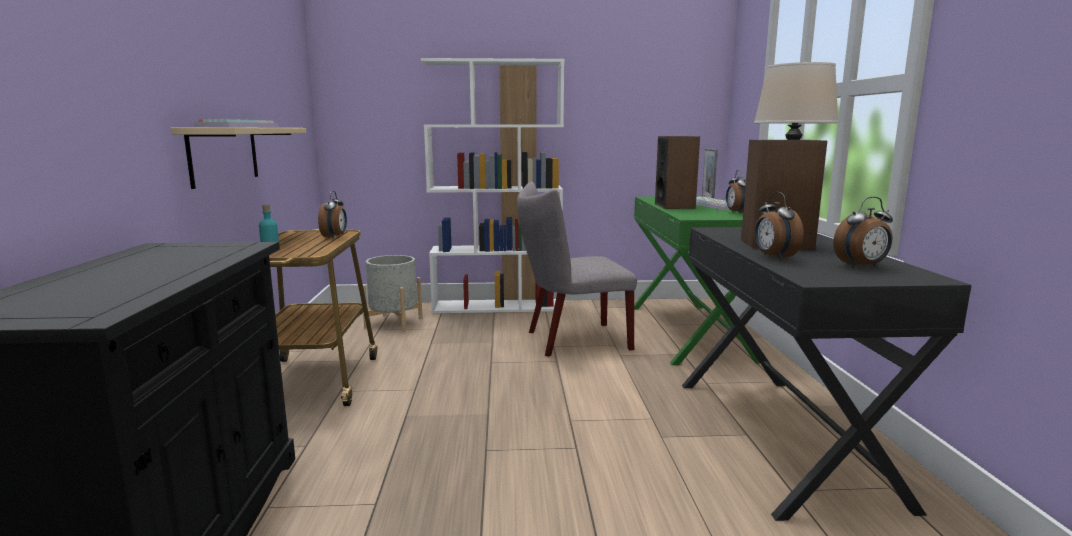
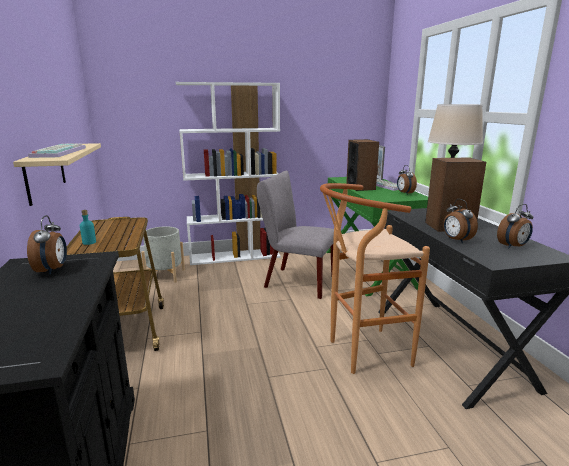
camera: 10 degrees left, 5 degrees up
(335, 237) = (131, 226): alarm clock -> alarm clock (53, 270)
(571, 340) = (295, 281): grey chair -> grey chair turned 45 degrees clockwise
(636, 433) = (361, 352): none -> brown stool

